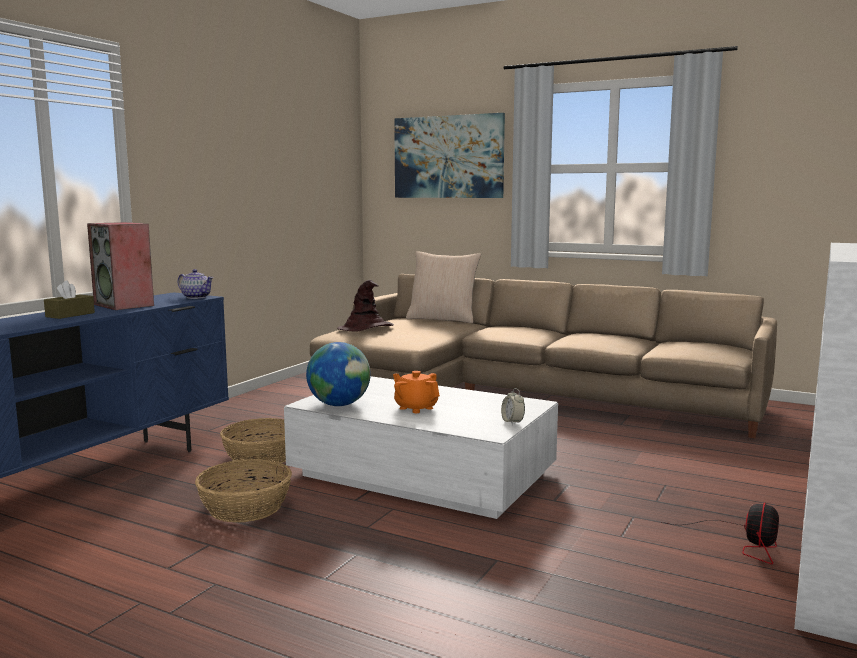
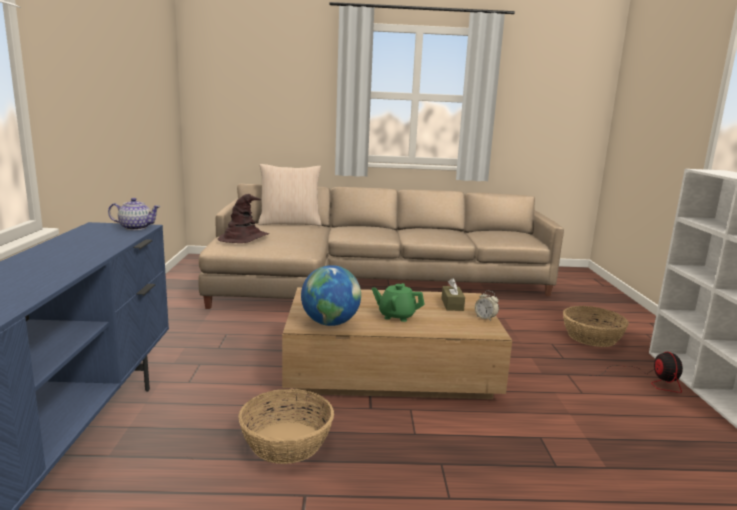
camera: 30 degrees left, 5 degrees up
(70, 315) = (41, 268): brown tissue box -> brown tissue box (452, 304)
(125, 305) = (77, 246): speaker -> none
(262, 457) = (231, 381): basket -> basket (591, 337)
(416, 408) = (396, 316): orange teapot -> green teapot
(423, 474) = (391, 369): white coffee table -> brown coffee table
(448, 157) = (271, 78): picture -> none

